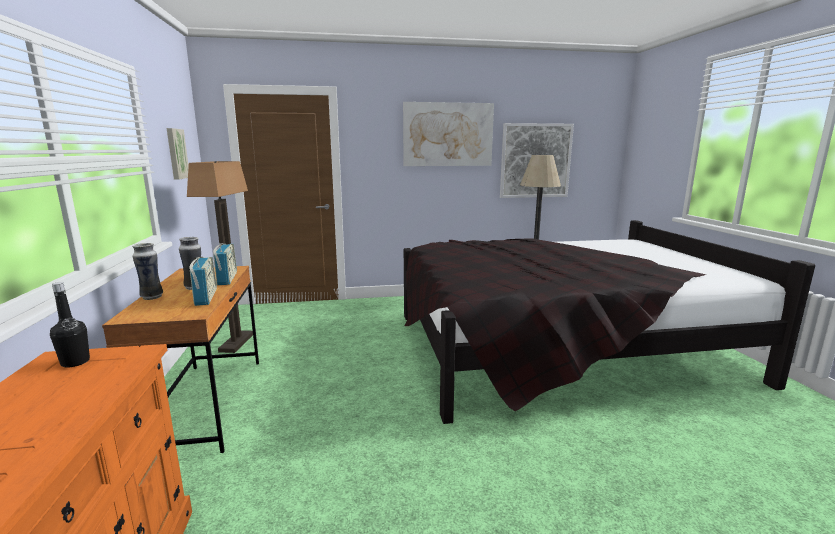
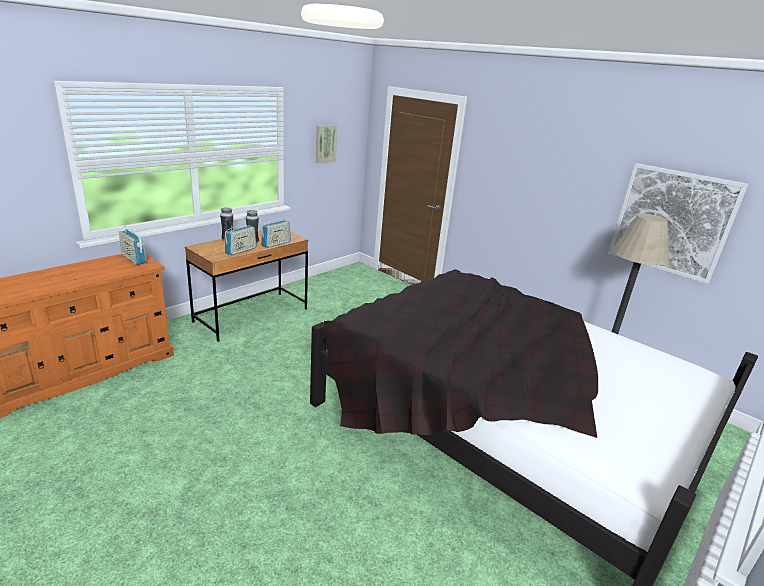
camera: 50 degrees right, 10 degrees up
(75, 362) = (134, 259): black bottle -> radio
(236, 342) = (321, 290): floor lamp -> none
(448, 134) = (563, 164): picture -> none

